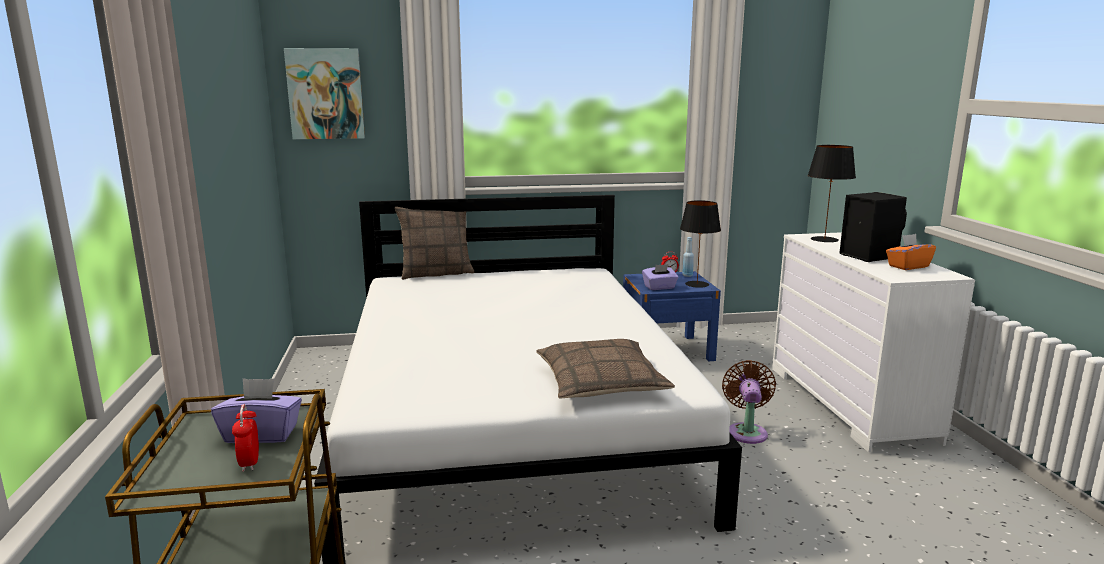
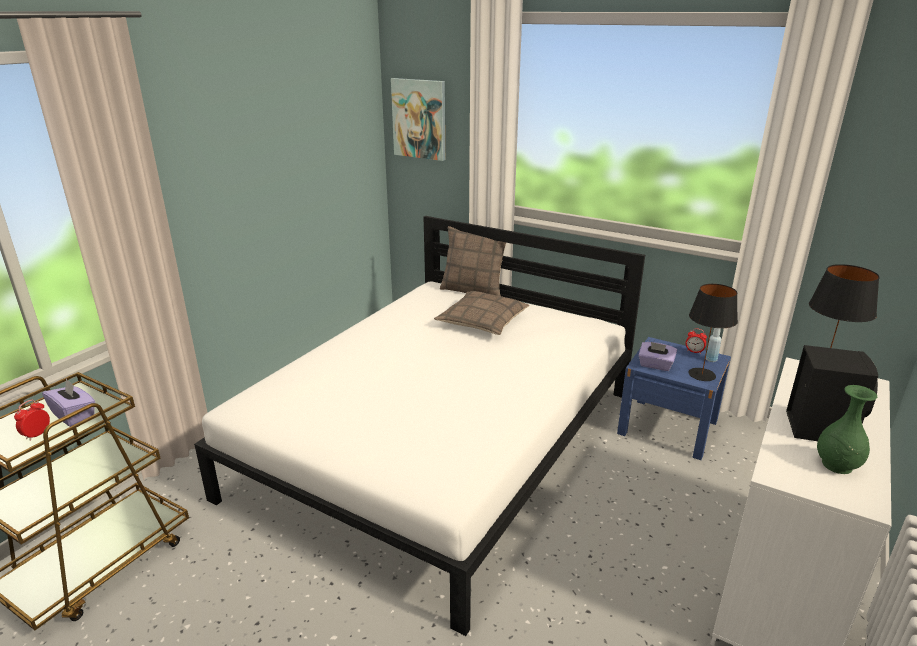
camera: 40 degrees right, 10 degrees up
(601, 384) = (399, 456): pillow -> pillow (482, 322)
(747, 431) = (616, 551): brown fan -> none
(908, 266) = (836, 465): orange tissue box -> green vase

